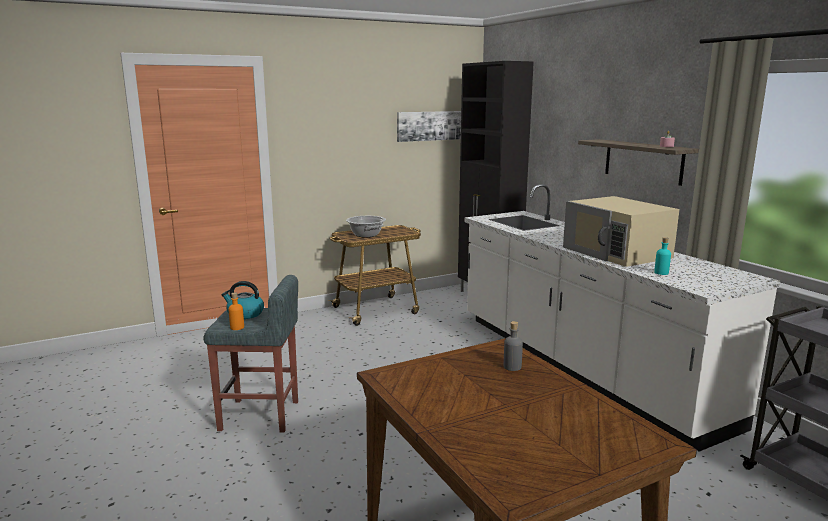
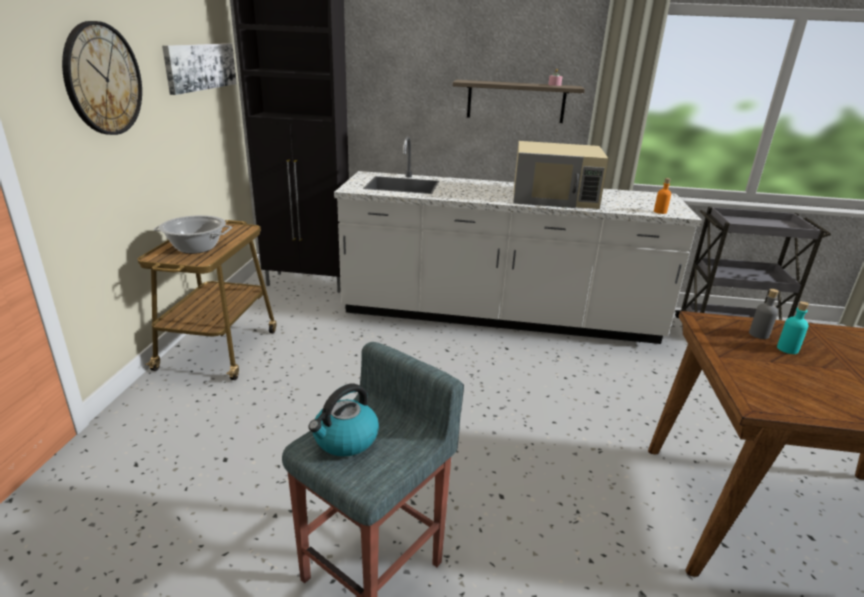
camera: 55 degrees left, 10 degrees up
(237, 327) = (394, 466): orange bottle -> orange bottle (660, 212)
(340, 130) = (103, 79): none -> wall clock
(661, 273) = (628, 207): turquoise bottle -> turquoise bottle (787, 349)

